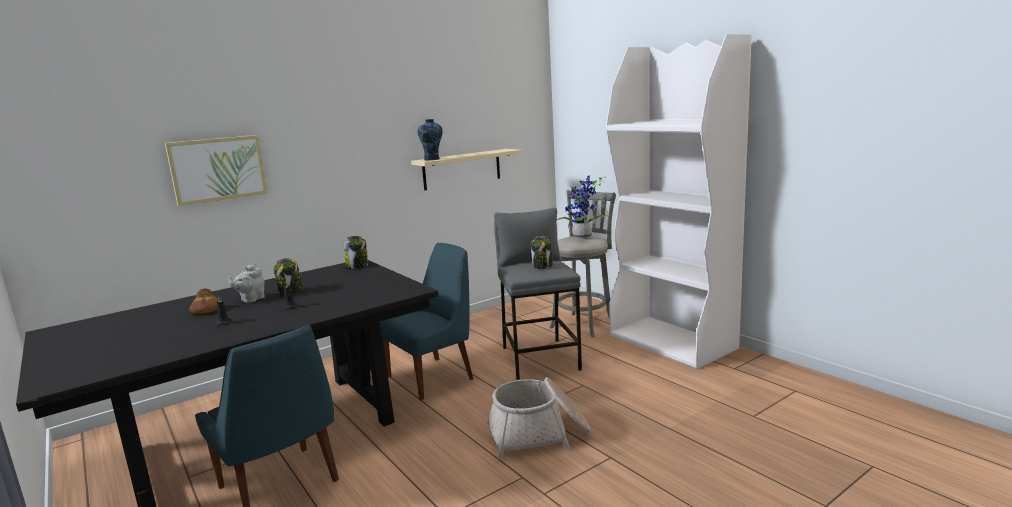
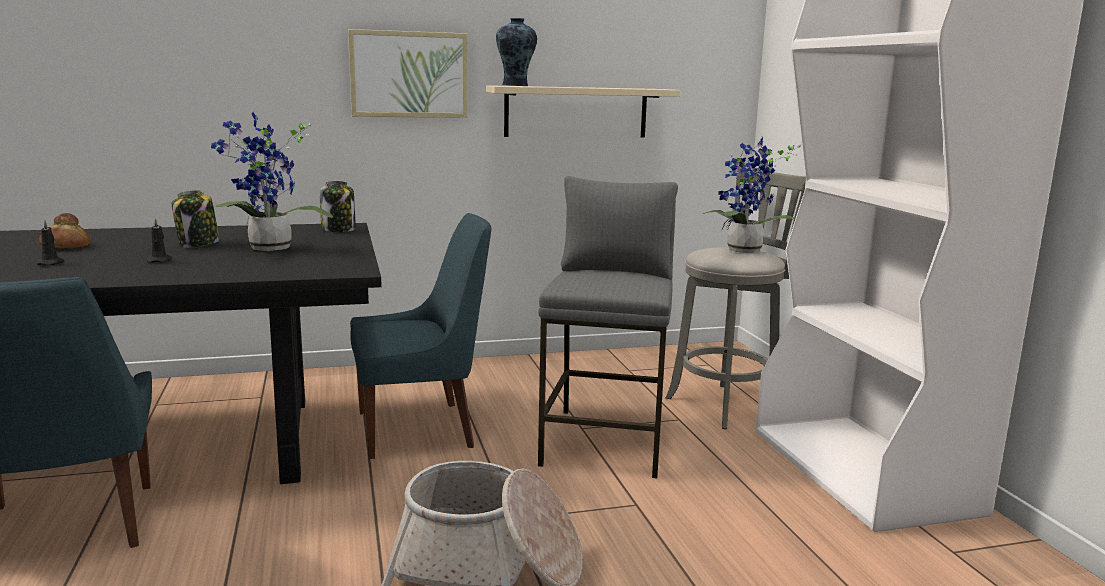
camera: 20 degrees right, 0 degrees up
(218, 169) = (174, 55): picture -> picture (409, 74)
(251, 299) = (138, 244): grey teapot -> none
(341, 287) = (268, 249): none -> potted plant
(542, 266) = (620, 279): jar -> none

